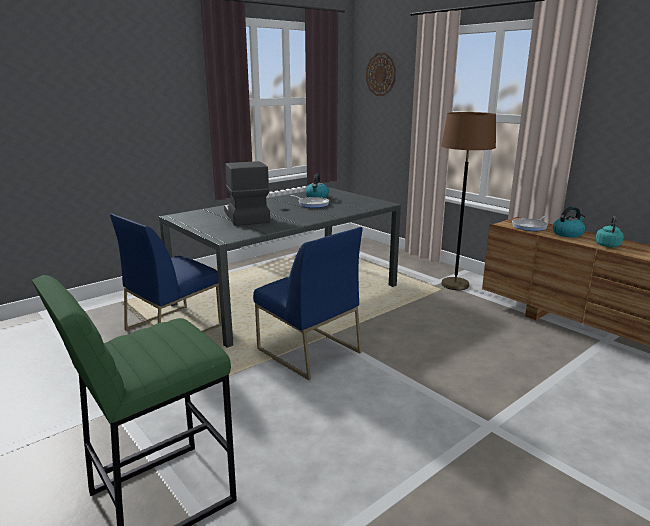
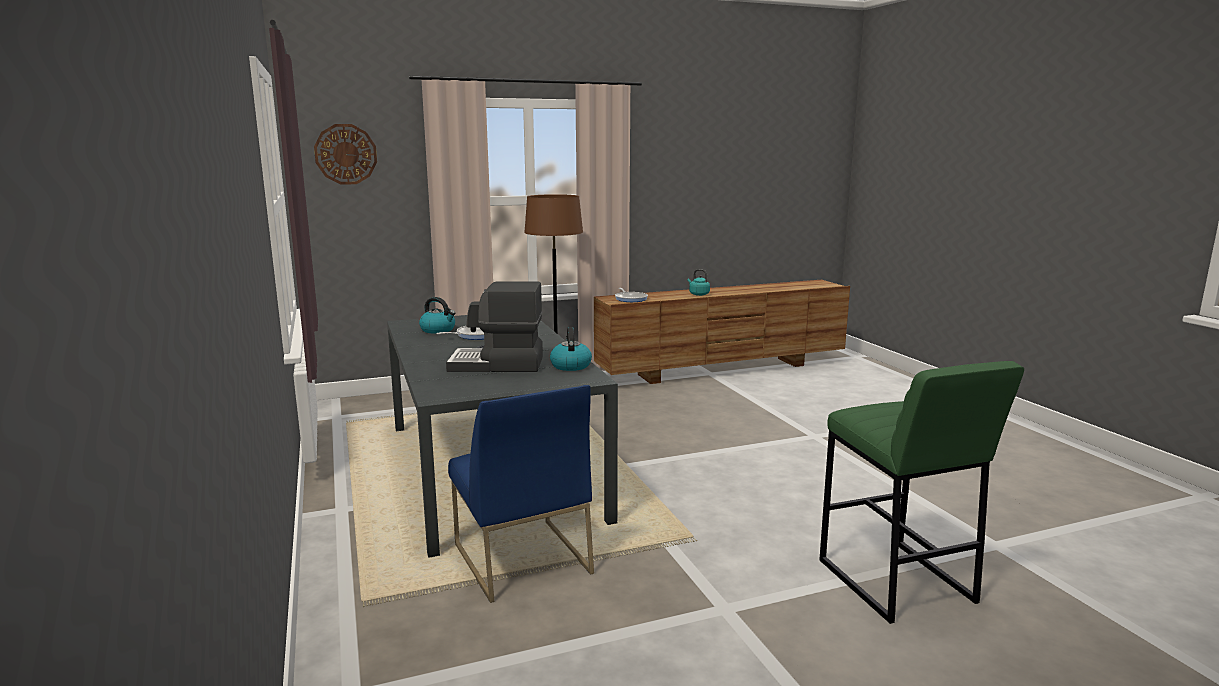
camera: 70 degrees left, 5 degrees down
(307, 351) = (654, 480): blue chair -> none
(567, 234) = (661, 295): kettle -> kettle (570, 365)

